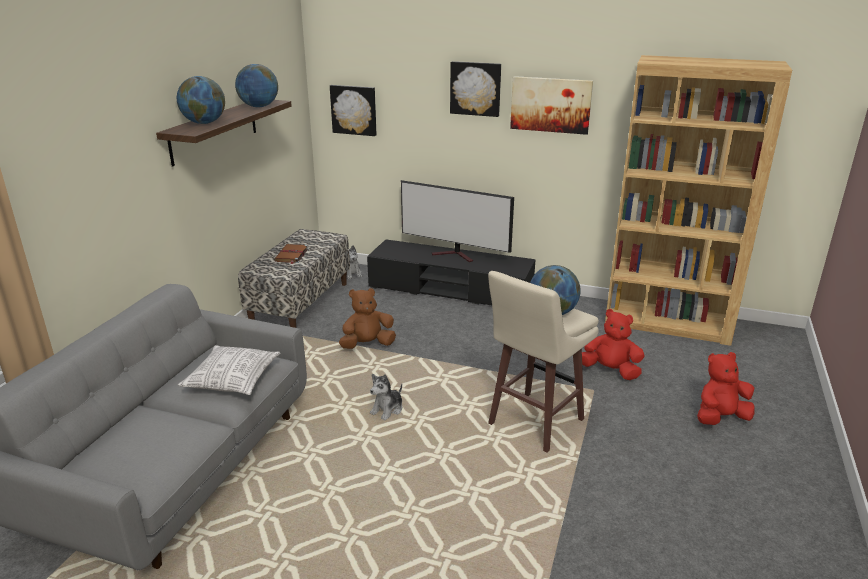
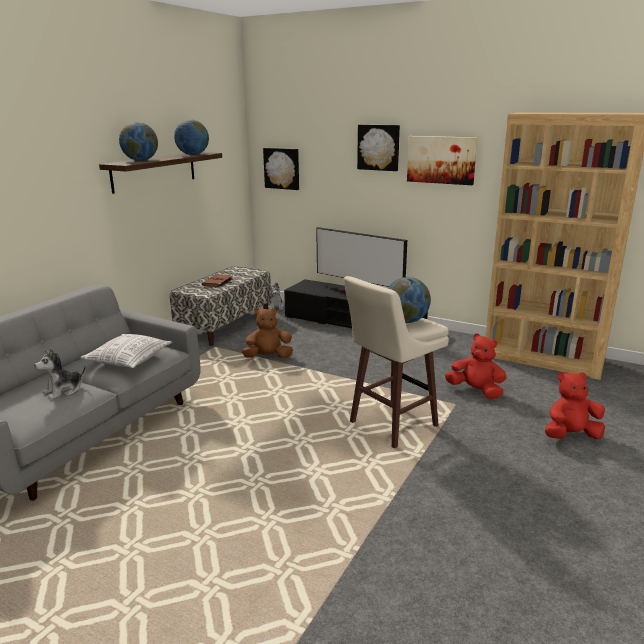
camera: 10 degrees right, 5 degrees down
(387, 409) = (266, 404): plush toy -> plush toy (63, 390)

